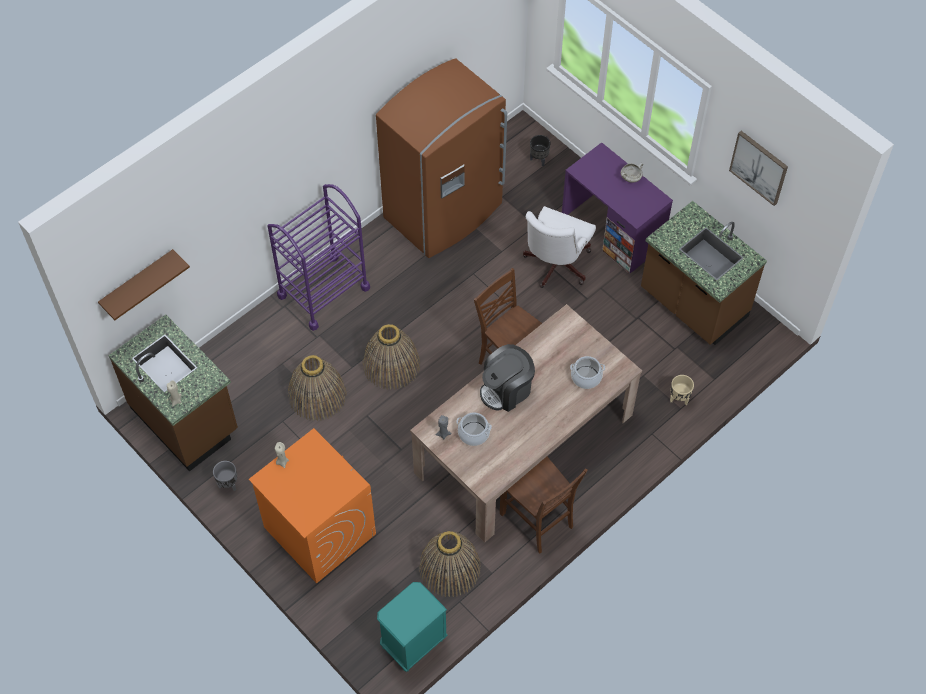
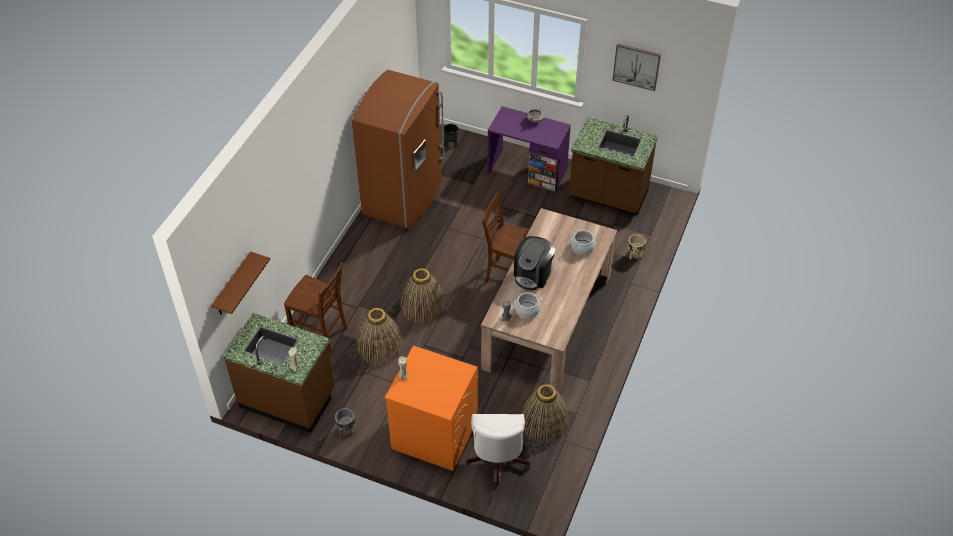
camera: 25 degrees left, 10 degrees down
(323, 291) = (345, 276): purple cart -> none
(412, 643) = (547, 482): turquoise nightstand -> none
(538, 521) = (587, 367): brown chair -> brown chair (321, 333)
(555, 266) = (501, 204): white office chair -> white office chair (497, 462)

